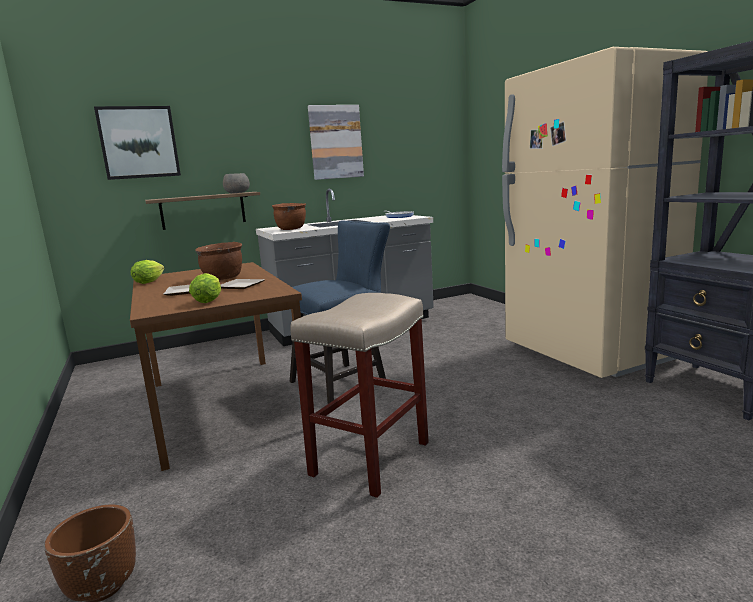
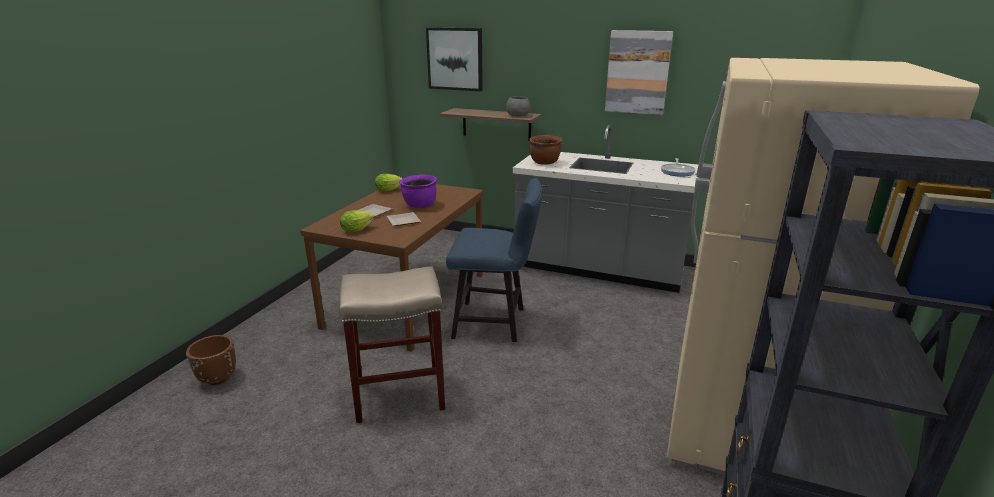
camera: 45 degrees right, 10 degrees up
(223, 278) = (420, 205): brown cooking pot -> purple cooking pot

